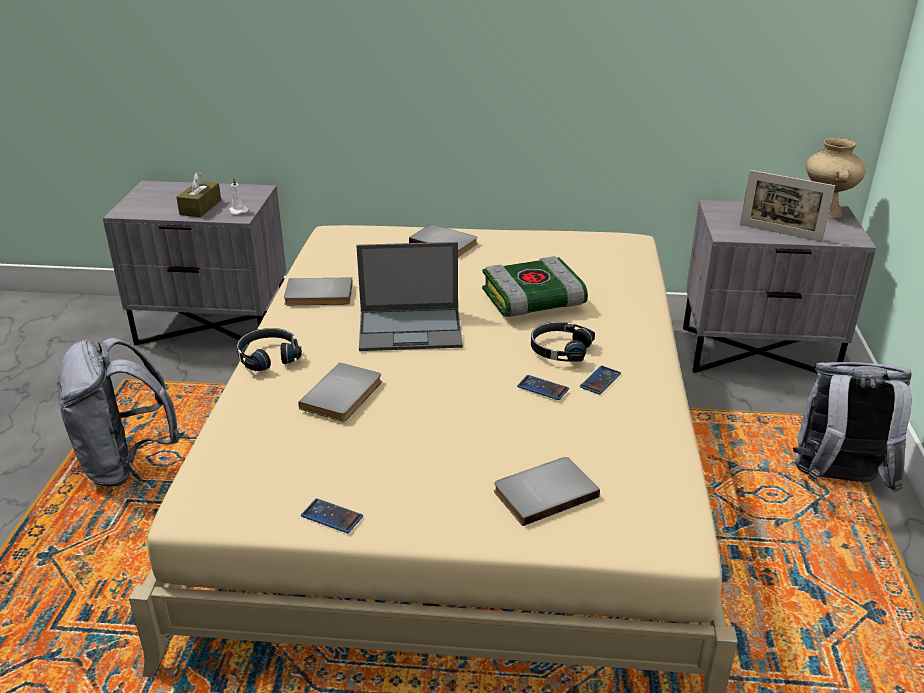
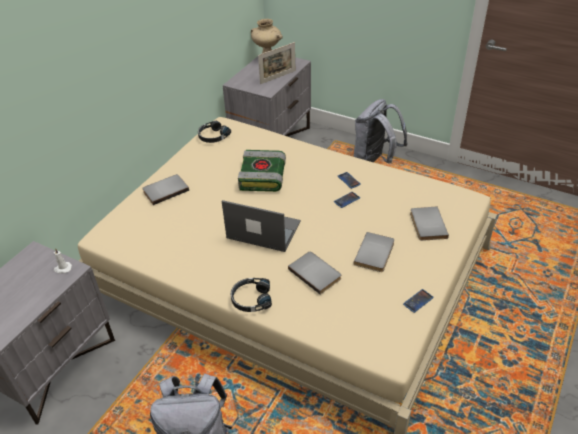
camera: 65 degrees left, 10 degrees up
(200, 207) = (35, 289): brown tissue box -> none
(318, 295) = (189, 261): grey book -> grey book (375, 254)
(411, 329) = (262, 230): laptop -> laptop turned 90 degrees counterclockwise
(559, 349) = (315, 183): black headphones -> black headphones (213, 136)

